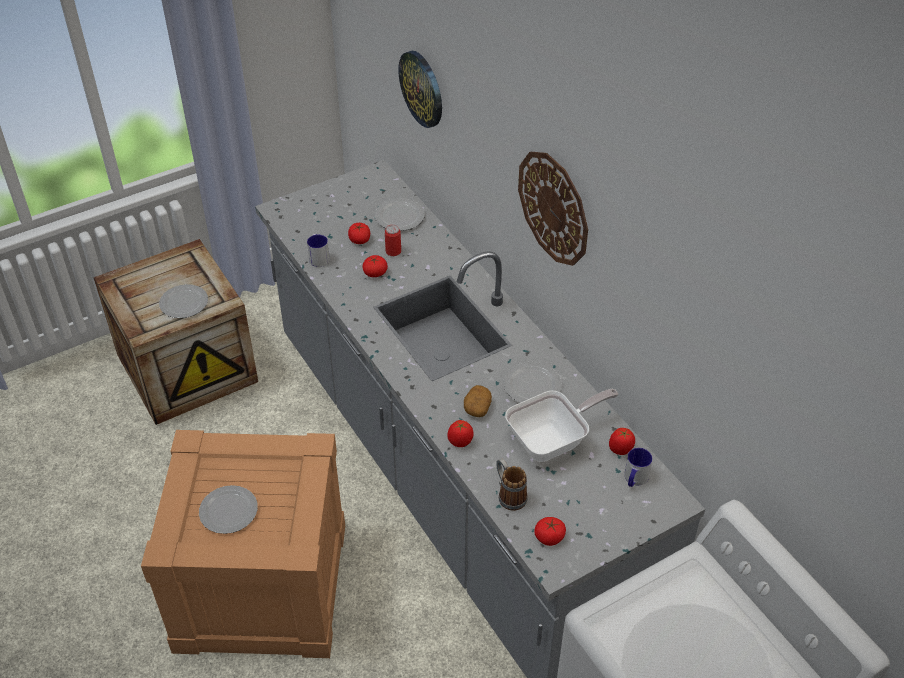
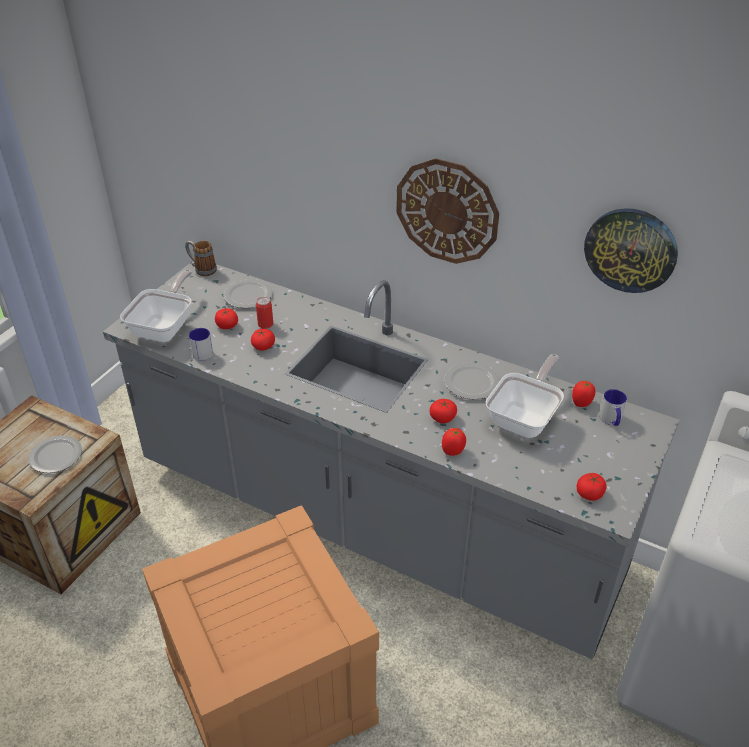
camera: 30 degrees left, 5 degrees down
(227, 511) = (250, 619): plate -> none
(307, 221) = (165, 327): none -> frying pan
(422, 88) = (244, 163): wall clock -> wall clock (630, 250)
(477, 407) = (442, 418): potato -> tomato
(509, 495) = (529, 475): mug -> mug (202, 269)

